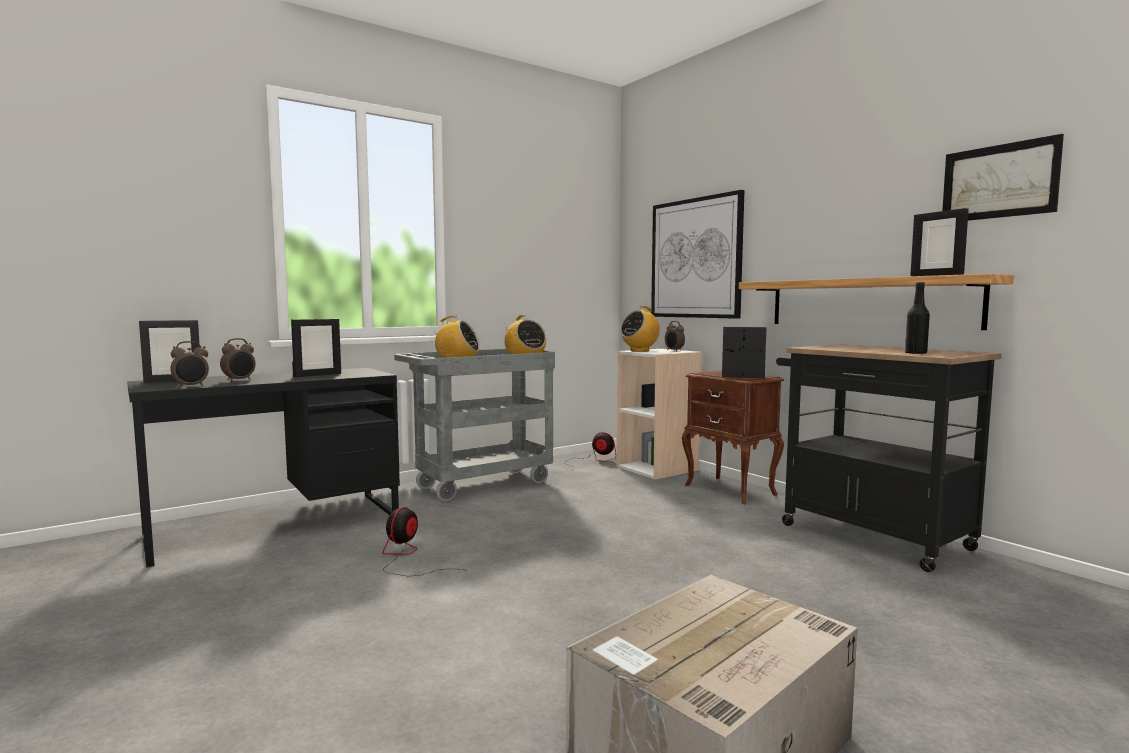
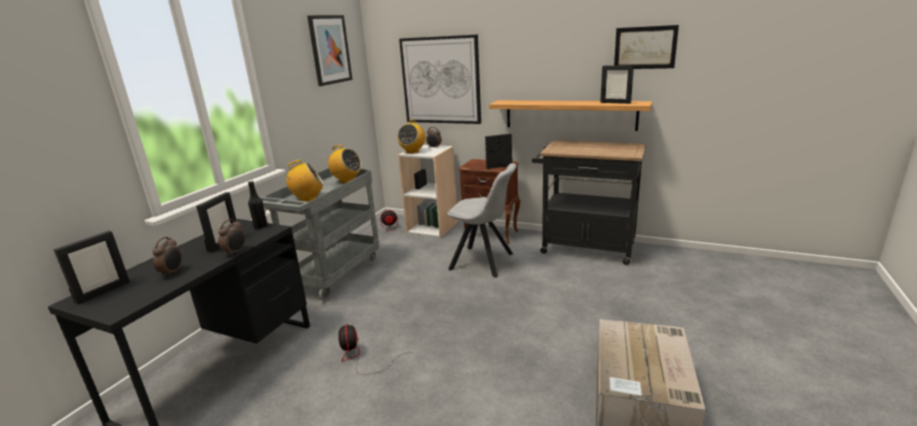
camera: 30 degrees left, 15 degrees up
(191, 387) = (152, 297): alarm clock -> alarm clock (236, 252)
(559, 213) = (330, 50): none -> picture
(681, 513) = (483, 261): none -> grey chair
(915, 353) = (616, 152): black bottle -> black bottle (260, 226)

